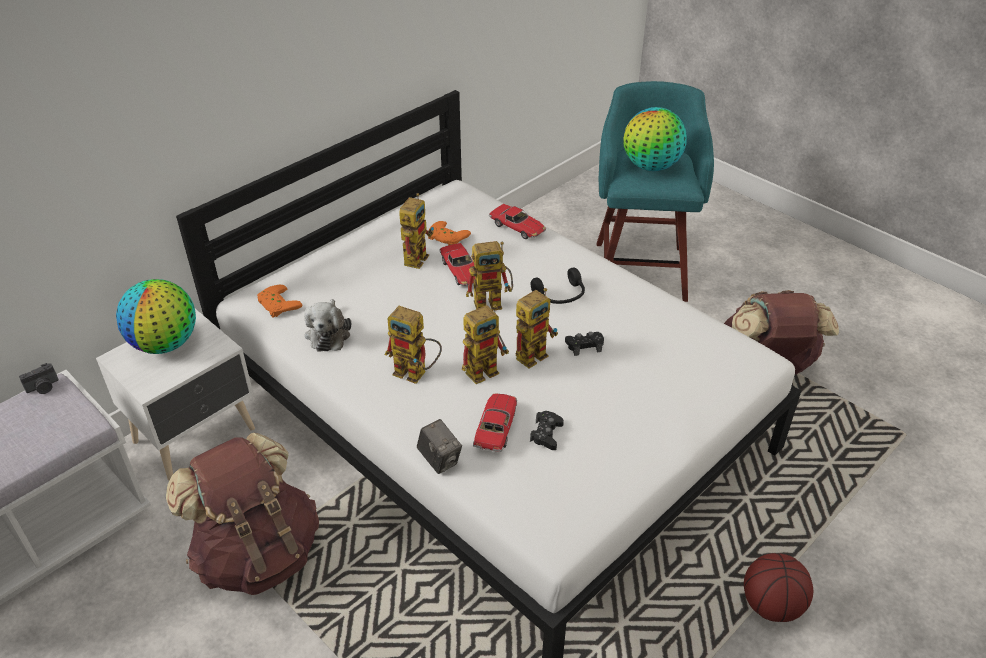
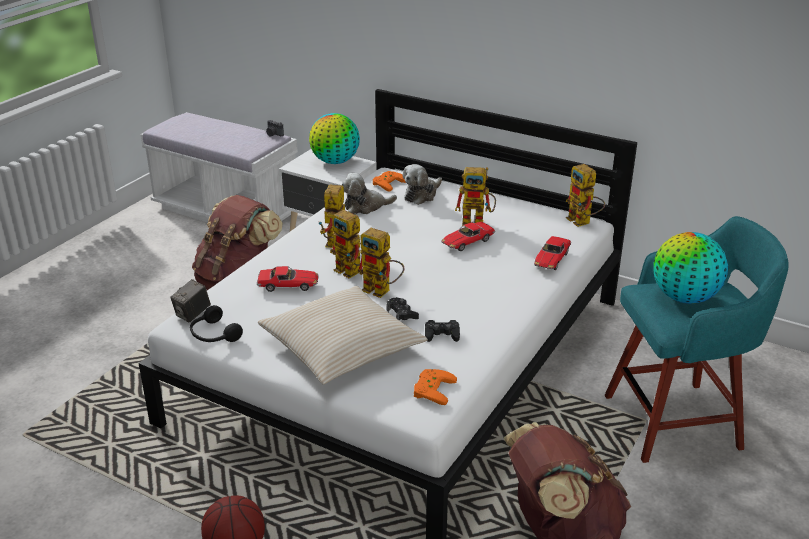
camera: 75 degrees right, 10 degrees down
(326, 283) = (421, 195): none -> plush toy
(439, 460) = (250, 268): camera -> camera (192, 314)
(446, 238) = (509, 228): orange game controller -> orange game controller (431, 389)
(493, 302) = (435, 263): toy robot -> toy robot (583, 222)
(546, 434) = (288, 308): black game controller -> black game controller (442, 334)
(560, 296) = (463, 293): black headphones -> black headphones (213, 335)
(636, 401) = (341, 347): none -> beige pillow

